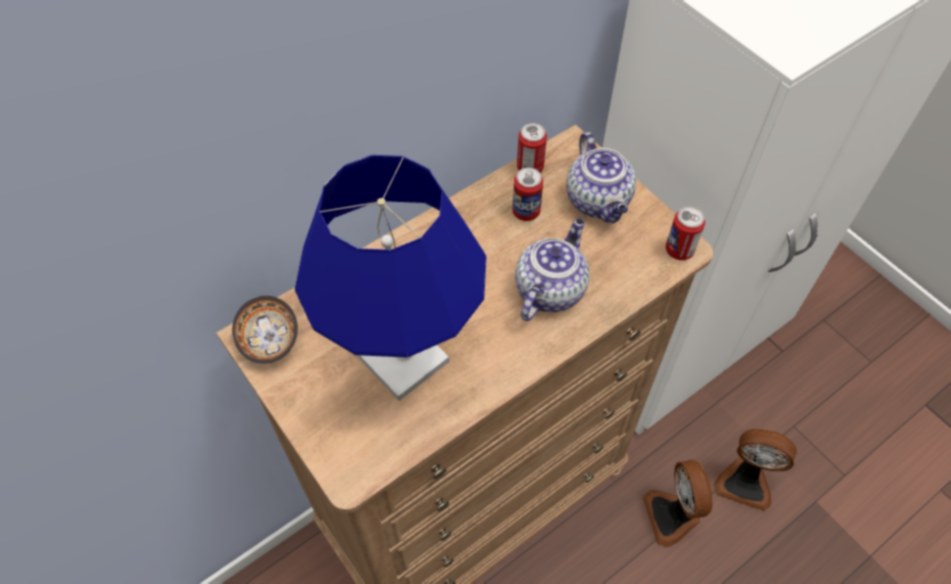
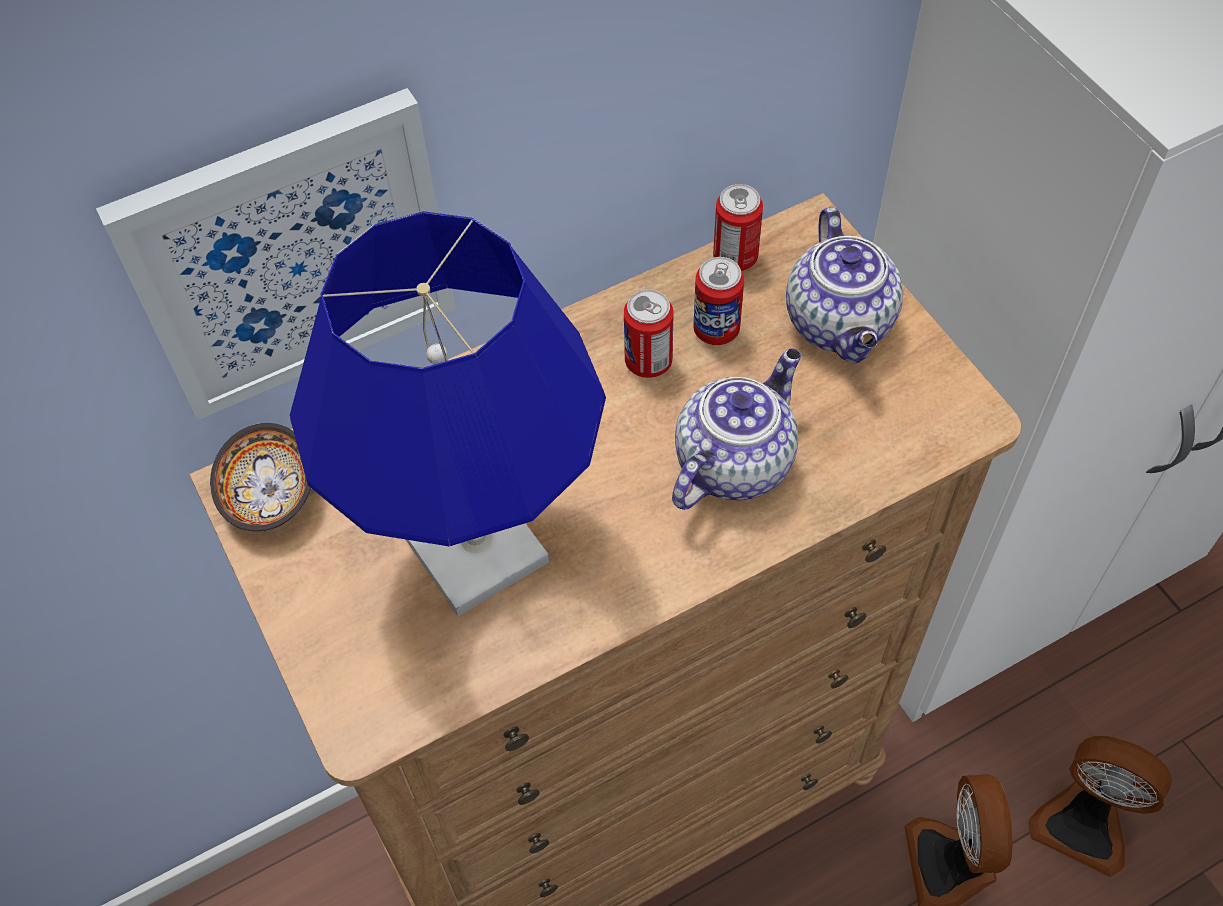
camera: 10 degrees right, 0 degrees up
(274, 191) = (291, 256): none -> picture
(679, 250) = (963, 419): can -> can (648, 362)

